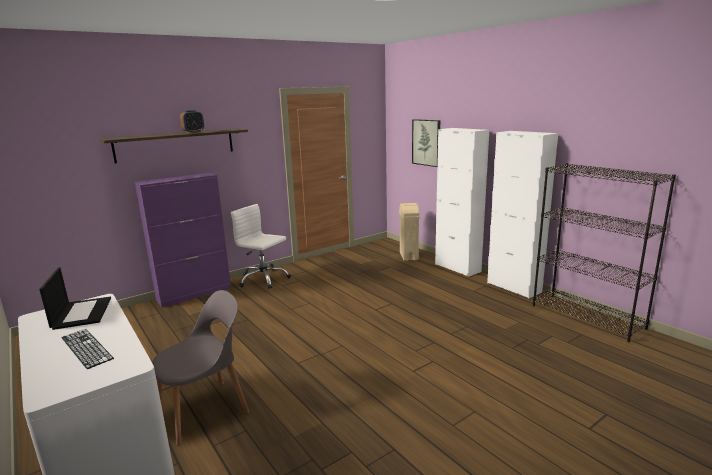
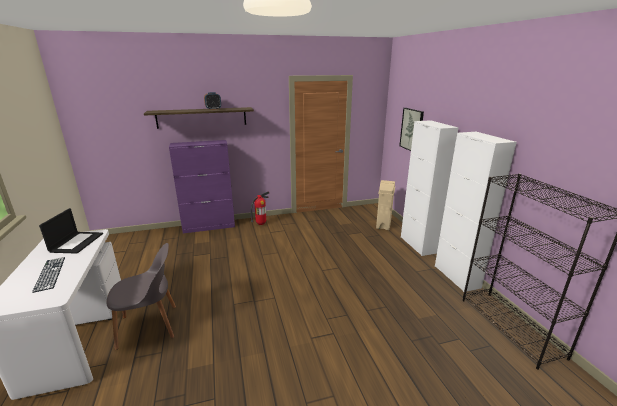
camera: 20 degrees right, 5 degrees up
(263, 279) = (261, 224): white office chair -> fire extinguisher

